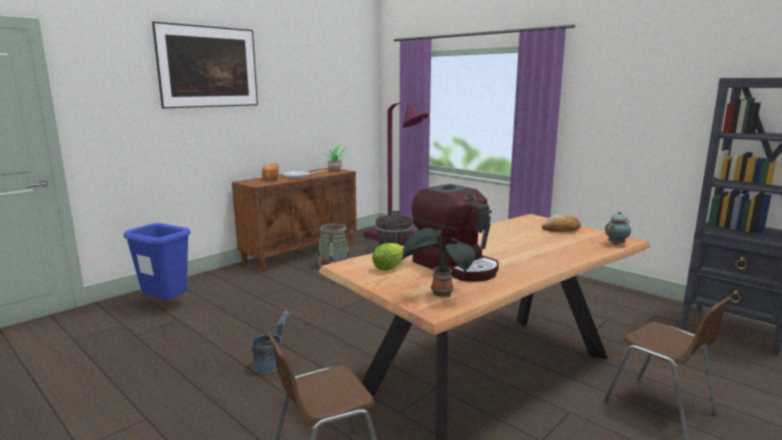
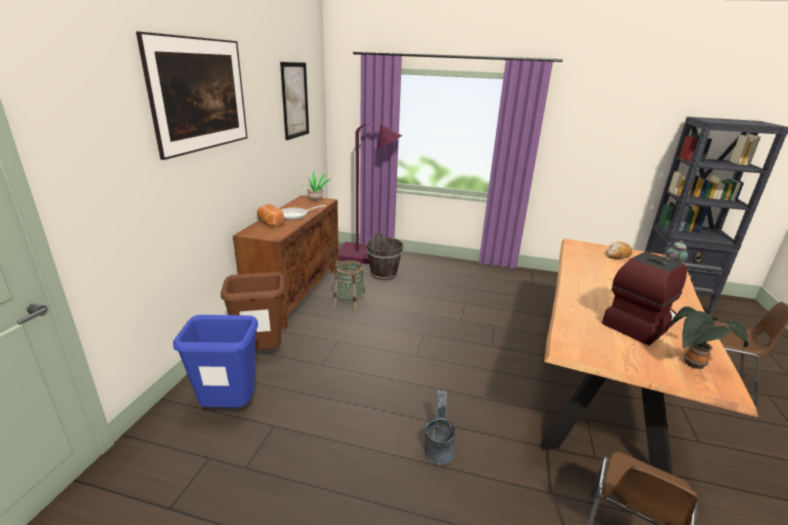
camera: 30 degrees left, 10 degrees up
(225, 282) = (261, 354): none -> brown trash can
(328, 81) = (295, 100): none -> picture
(390, 267) = (602, 339): lettuce -> none
(456, 266) = (639, 322): coffee machine -> coffee machine turned 60 degrees counterclockwise

